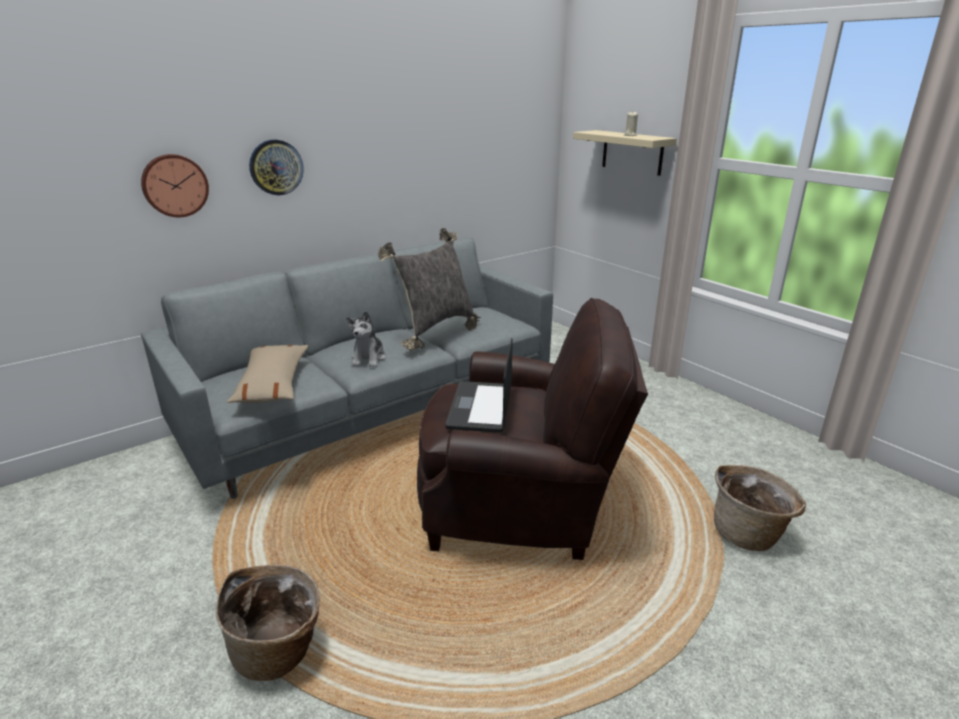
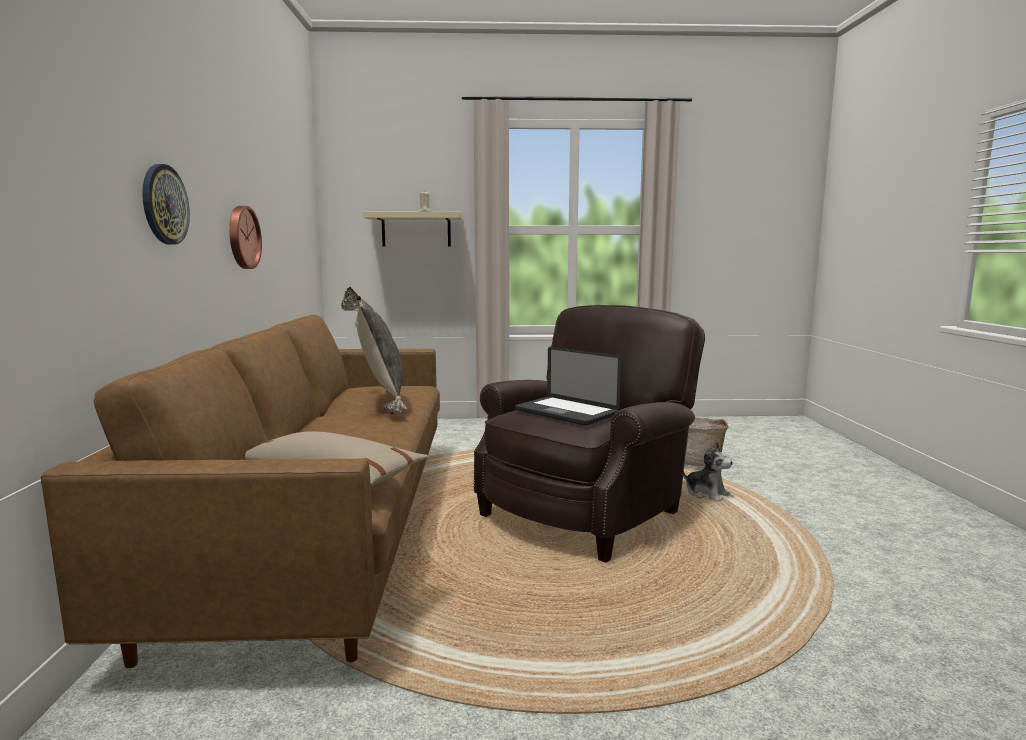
camera: 55 degrees left, 15 degrees down
(174, 185) = (71, 205): wall clock -> wall clock (242, 237)
(279, 651) = (682, 684): basket -> none
(369, 358) = (369, 432): plush toy -> plush toy (706, 494)
(373, 412) = (326, 528): grey sofa -> brown sofa

